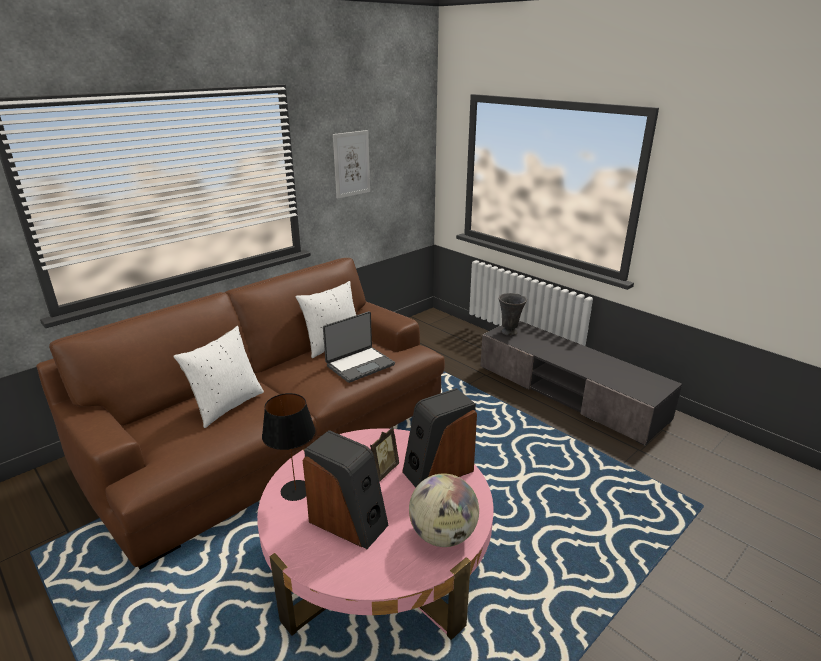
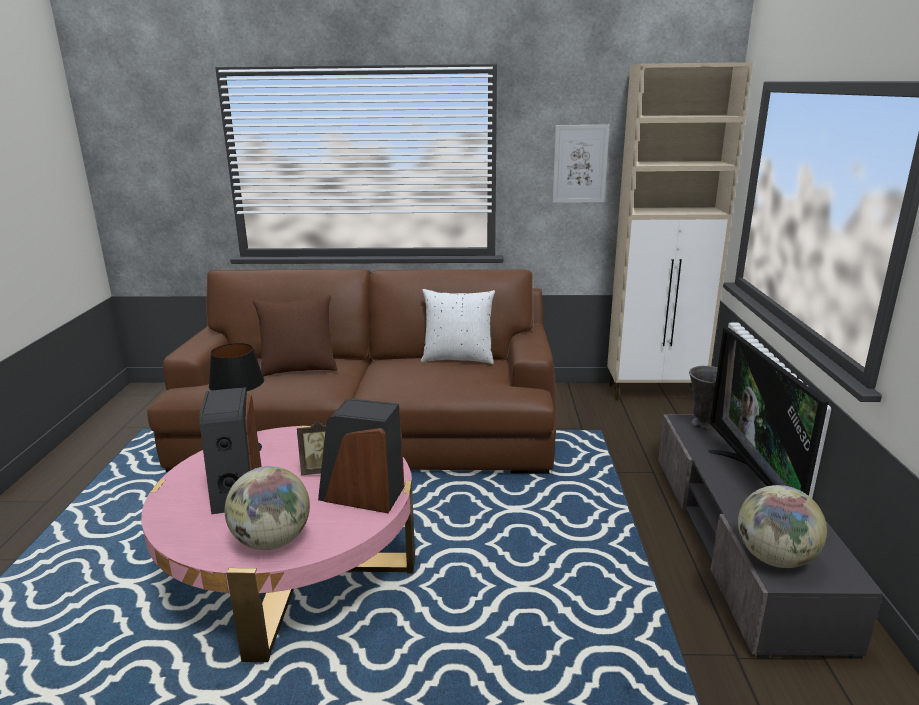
camera: 45 degrees right, 5 degrees down
(227, 405) = (299, 369): white pillow -> brown pillow
(359, 365) = (444, 380): laptop -> none
(419, 323) = (655, 393): none -> beige cabinet
(574, 354) = (756, 481): none -> television
(634, 389) = (774, 558): none -> globe

